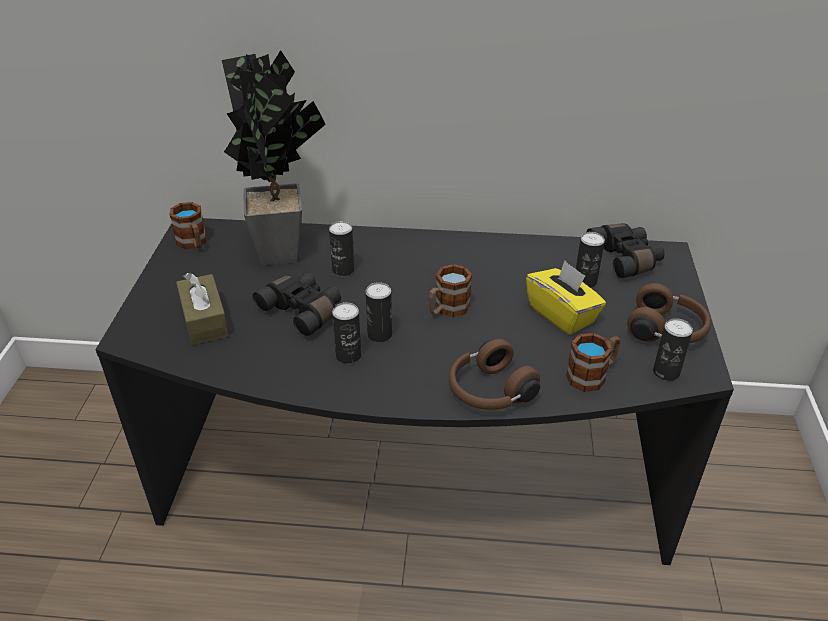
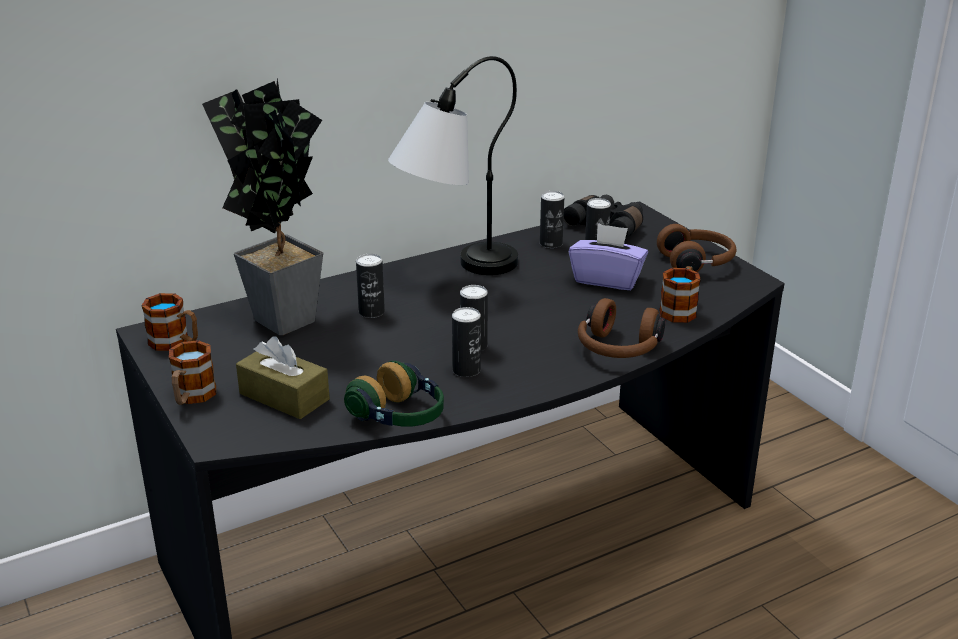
camera: 35 degrees left, 10 degrees down
(255, 376) = (400, 417): none -> headphones
(303, 311) = (377, 354): black binoculars -> none
(445, 256) = (454, 271): none -> table lamp
(447, 309) = (508, 308): mug -> mug (192, 397)
(562, 314) = (607, 279): yellow tissue box -> purple tissue box
(666, 372) = (729, 289): can -> can (551, 243)

